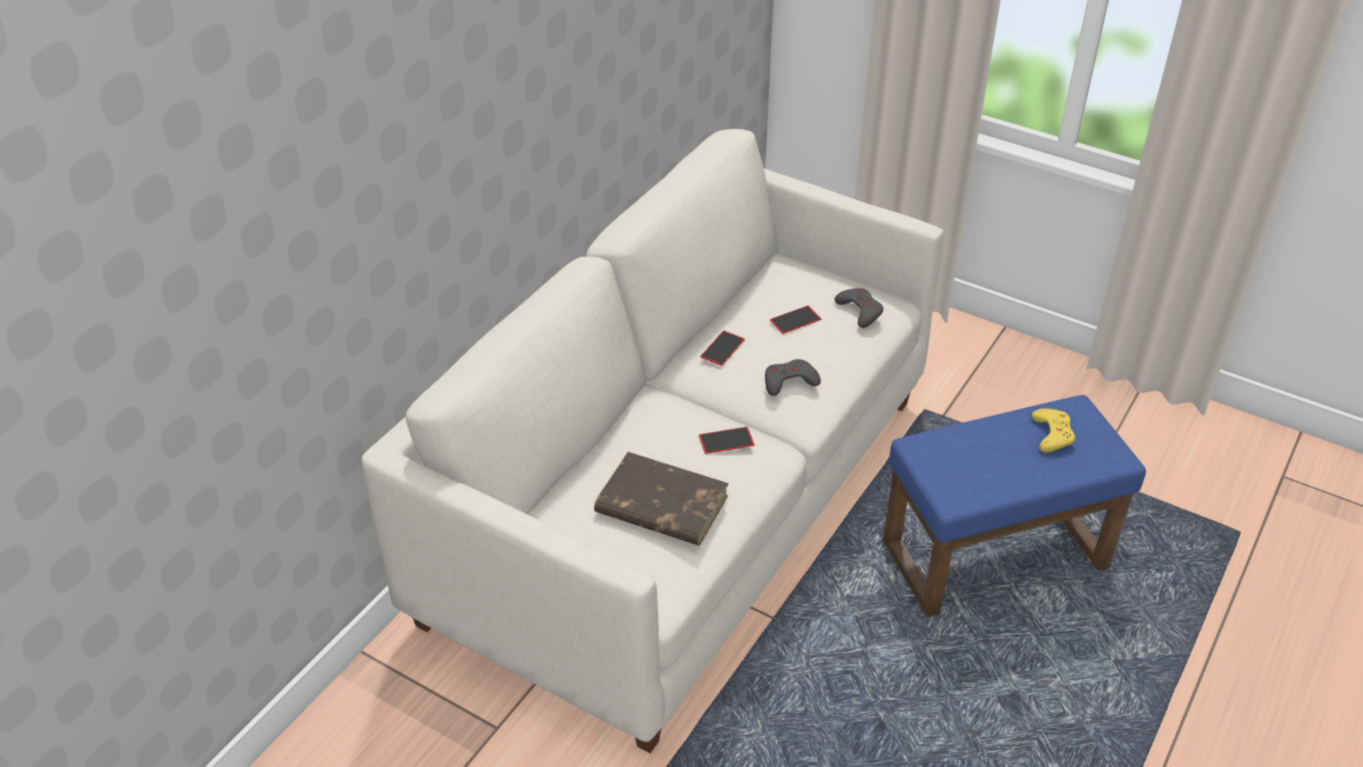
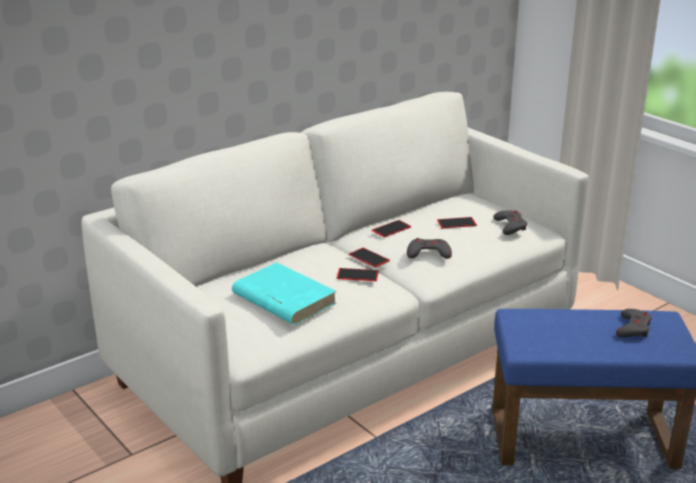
camera: 20 degrees right, 15 degrees down
(660, 504) = (283, 298): brown book -> turquoise book
(719, 403) = (369, 257): none -> phone
(1052, 434) = (633, 328): yellow game controller -> grey game controller

